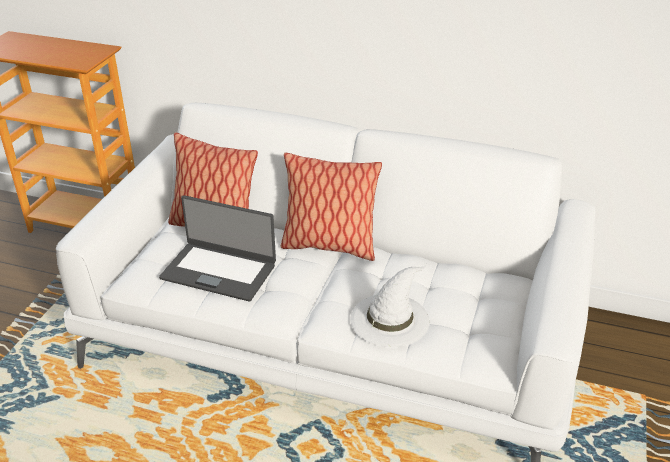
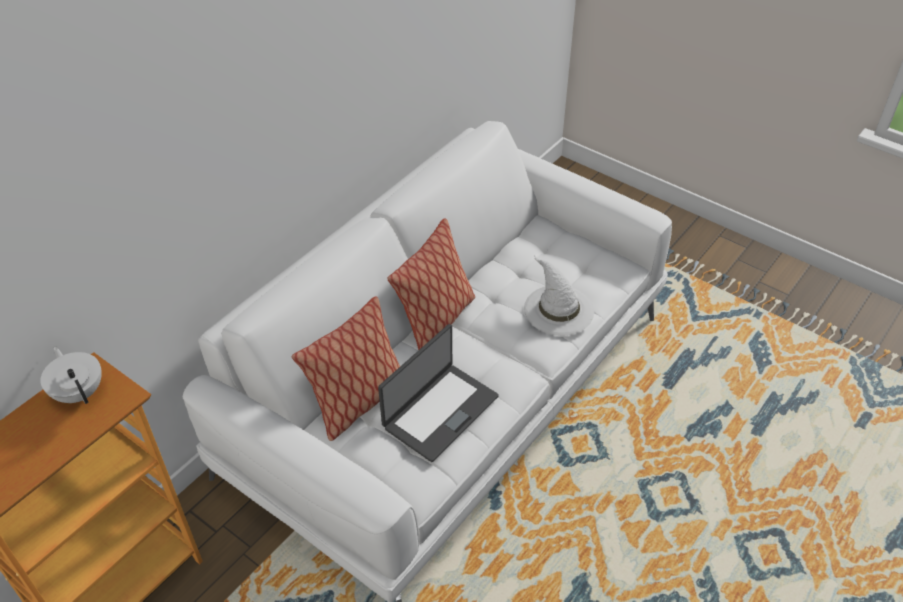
camera: 70 degrees left, 10 degrees up
(84, 51) = (79, 392): none -> white teapot

